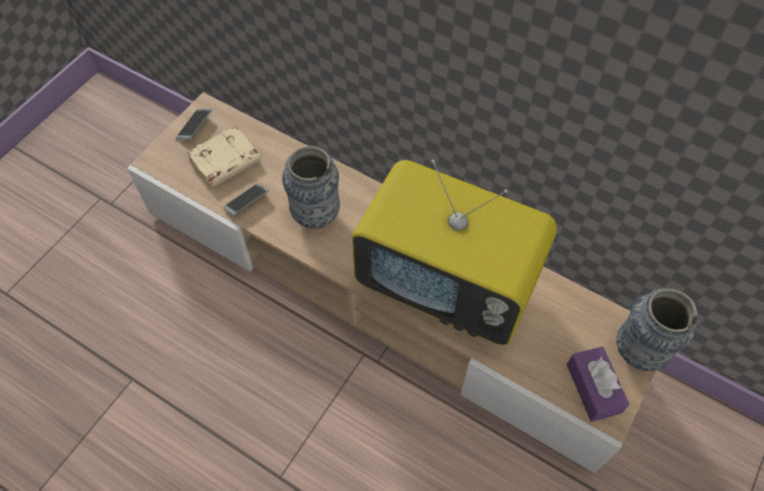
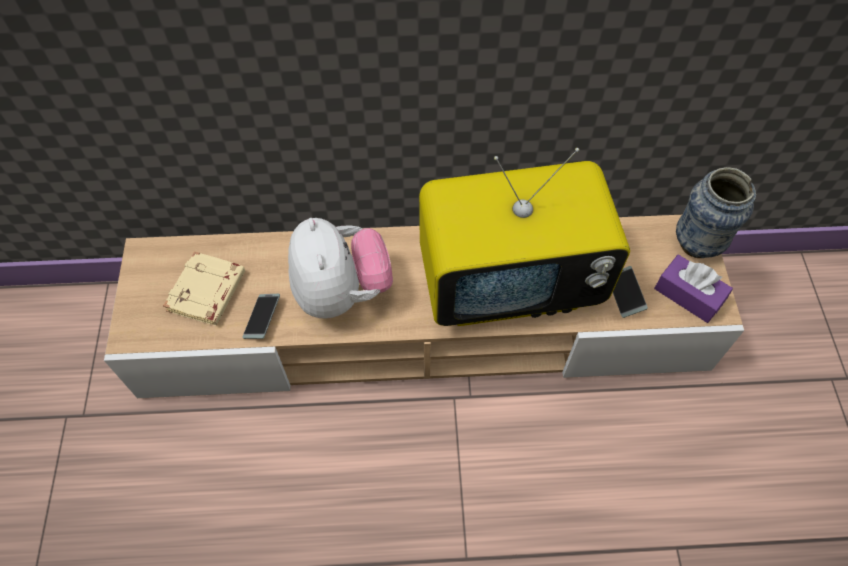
camera: 35 degrees left, 0 degrees up
(195, 127) = (146, 277): phone -> phone (625, 294)
(316, 215) = (341, 292): vase -> plush toy

